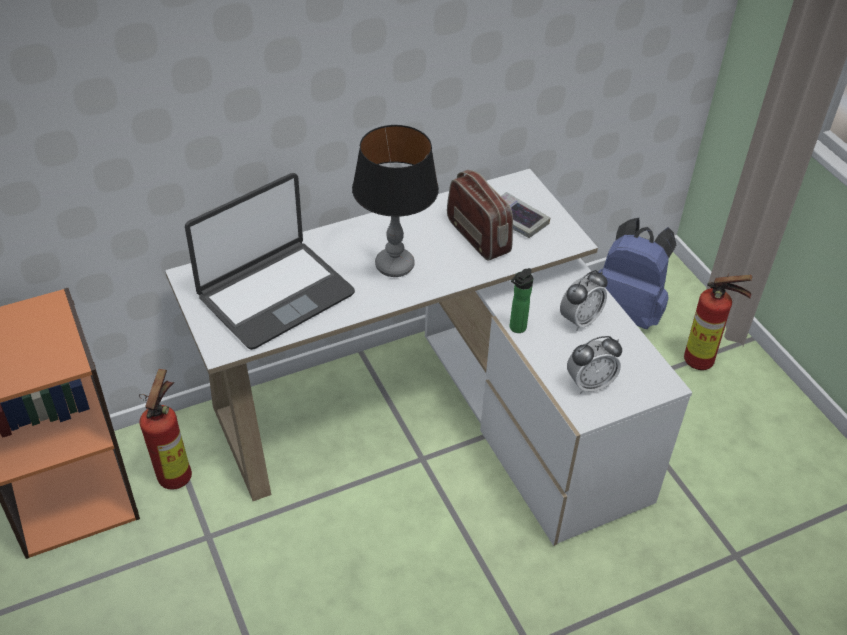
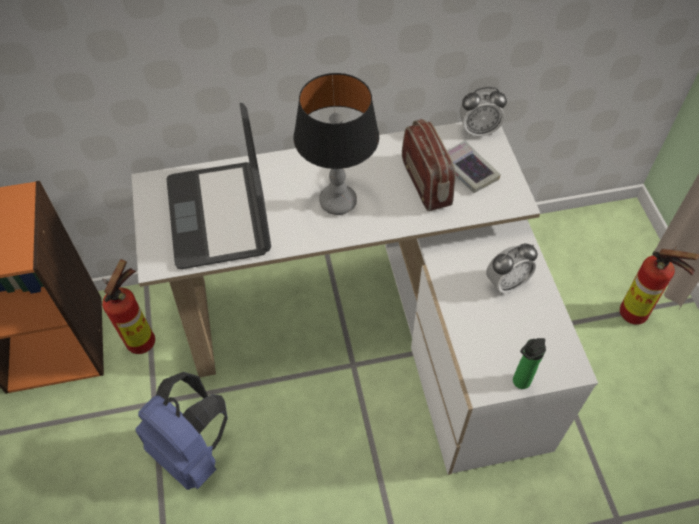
camera: 15 degrees right, 10 degrees up
(275, 295) = (220, 215): laptop -> laptop turned 105 degrees clockwise
(516, 329) = (441, 282): bottle -> bottle (519, 383)
(589, 384) = (497, 355): alarm clock -> alarm clock (478, 131)
(627, 310) = (577, 251): blue backpack -> blue backpack (192, 451)

